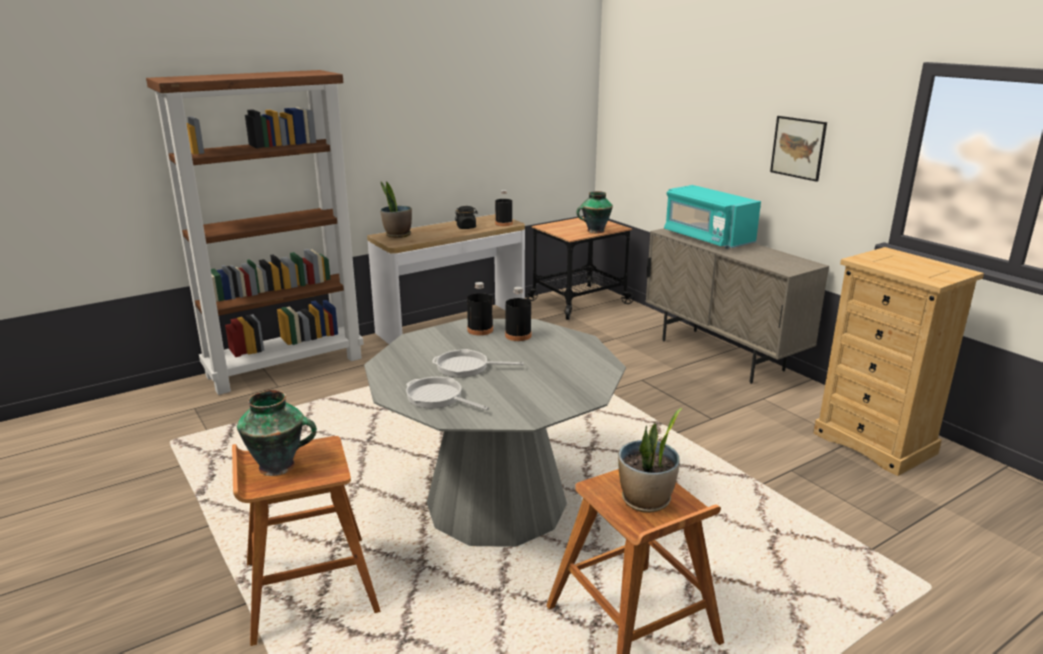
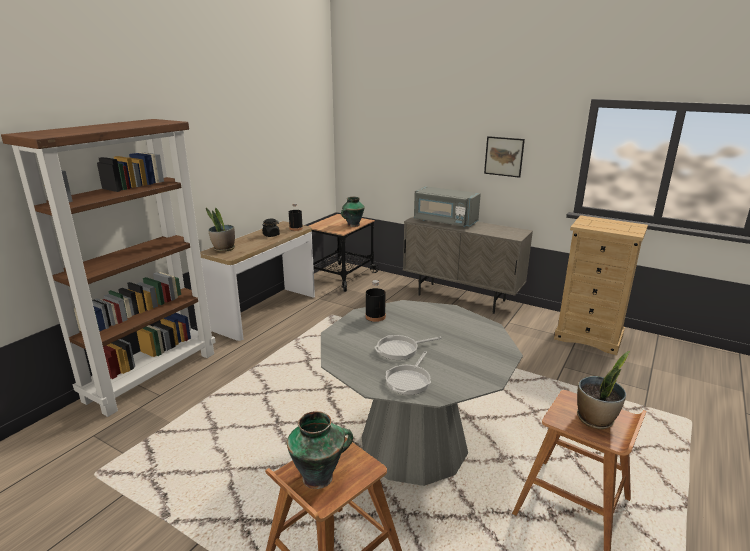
camera: 25 degrees left, 0 degrees up
(438, 397) = (409, 380): frying pan -> frying pan turned 75 degrees counterclockwise
(518, 335) = (406, 315): black bottle -> none
(706, 238) = (444, 221): turquoise microwave -> grey microwave

